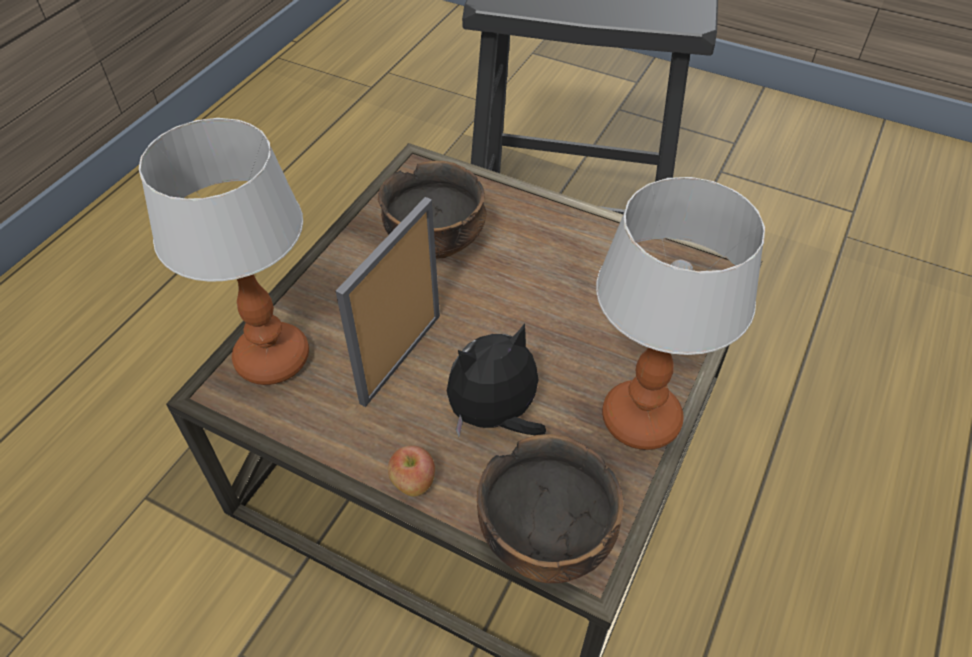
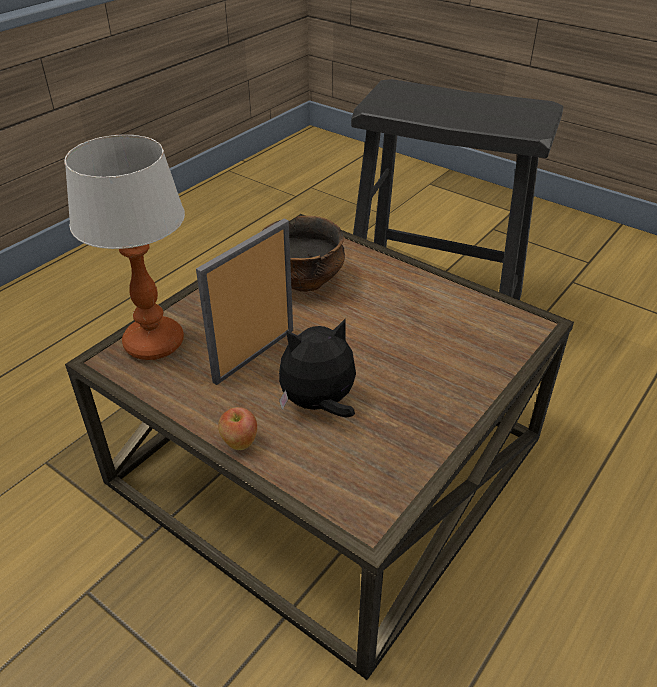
camera: 10 degrees right, 10 degrees down
(546, 536) = (339, 495): bowl -> none
(641, 420) = (441, 422): table lamp -> none

